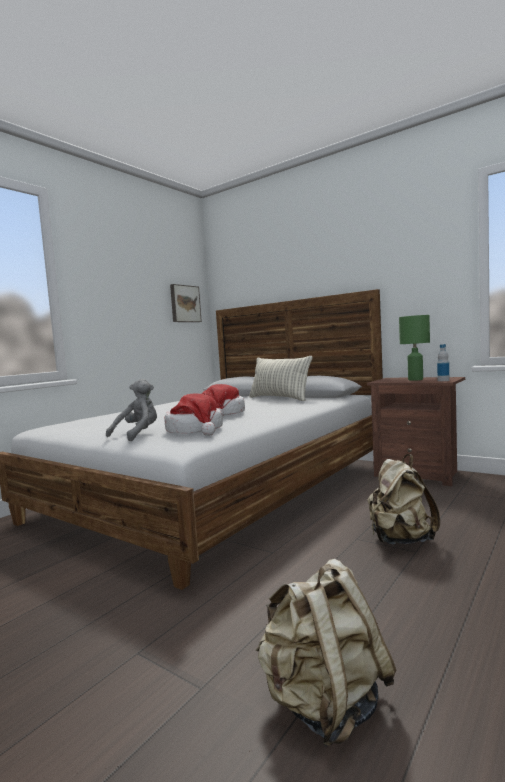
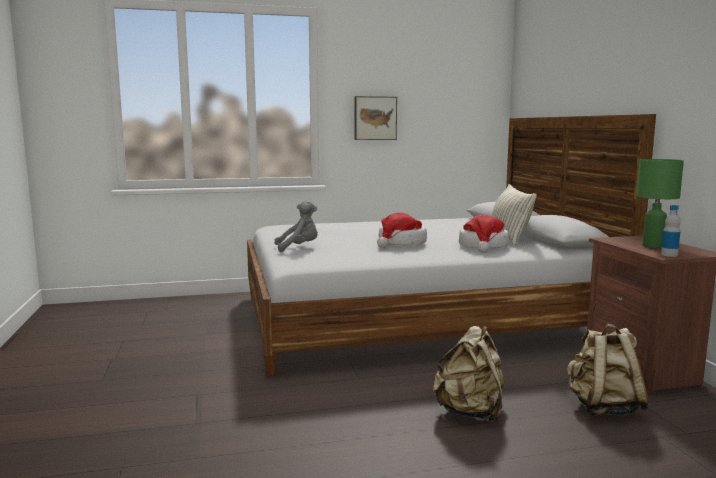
camera: 40 degrees right, 5 degrees up
(184, 304) = (469, 110): picture -> picture (375, 118)
(195, 430) = (336, 254): hat -> hat (483, 246)
(324, 704) = (228, 460): beige backpack -> beige backpack (603, 408)

